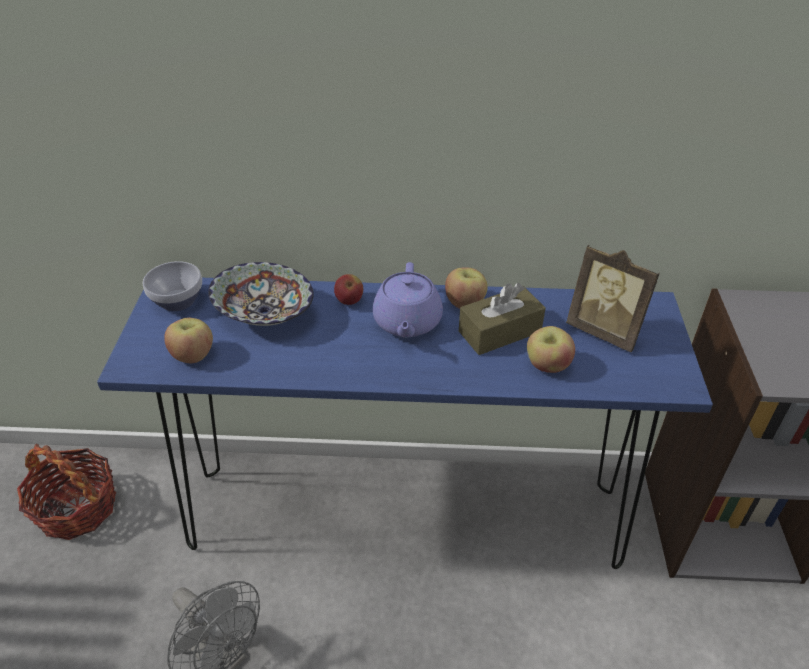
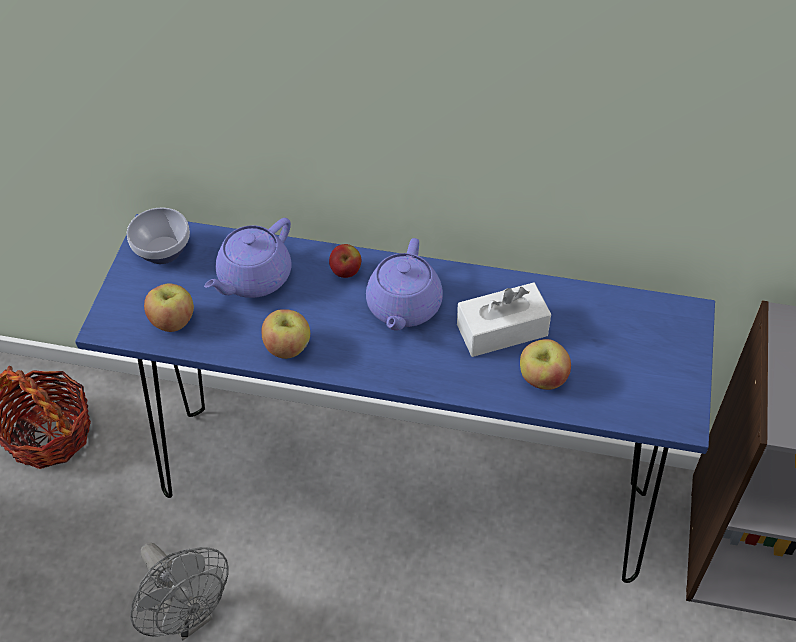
camera: 10 degrees right, 10 degrees up
(265, 314) = (253, 278): bowl -> purple teapot
(465, 303) = (472, 288): apple -> apple (288, 347)
(500, 332) = (502, 330): brown tissue box -> white tissue box
(605, 331) = (619, 343): picture frame -> none

